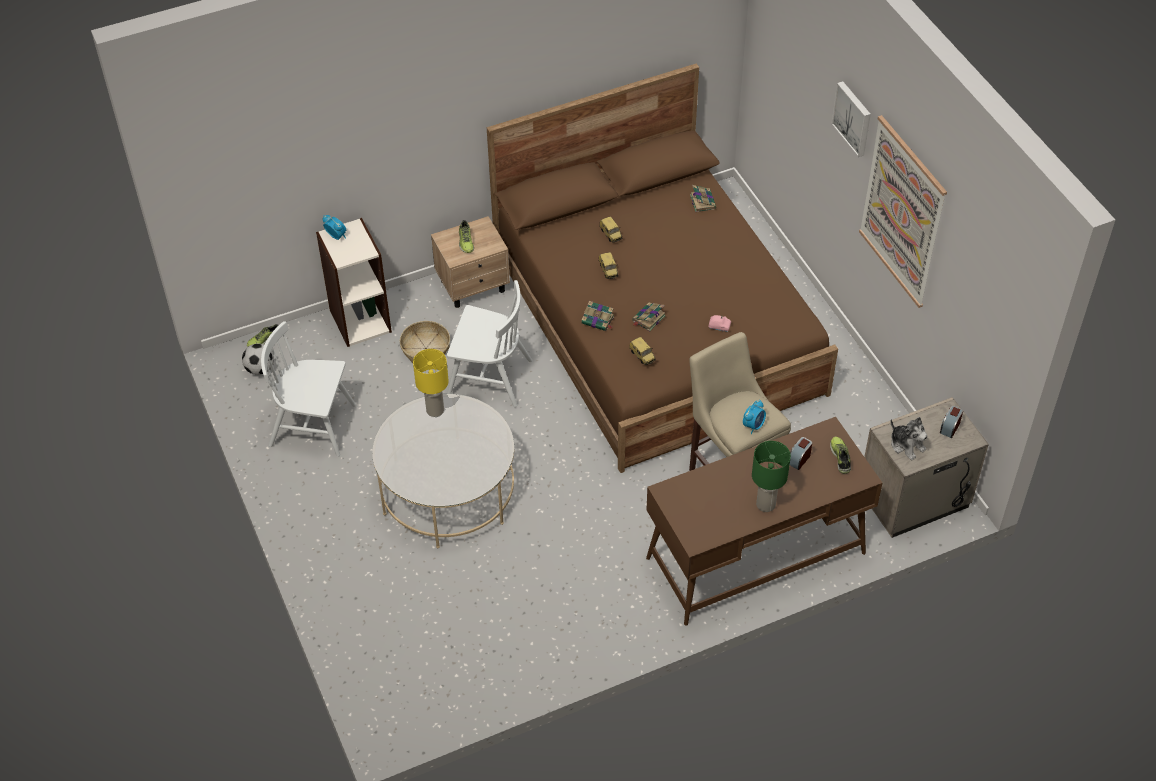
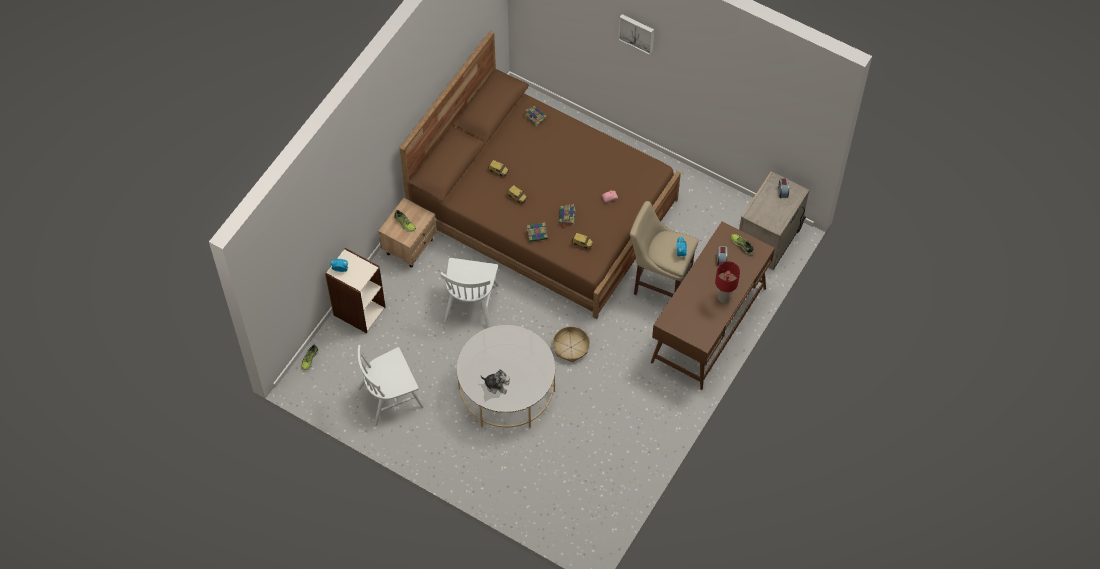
camera: 35 degrees left, 10 degrees up
(260, 369) = (324, 380): football -> none
(425, 348) = (416, 306): basket -> basket (570, 347)
(435, 410) = (481, 346): yellow table lamp -> none
(489, 377) = (471, 302): white chair -> white chair turned 120 degrees clockwise
(766, 505) = (724, 297): green table lamp -> red table lamp
(902, 212) = (697, 78): picture -> none
(906, 445) = (768, 216): plush toy -> plush toy (497, 385)

